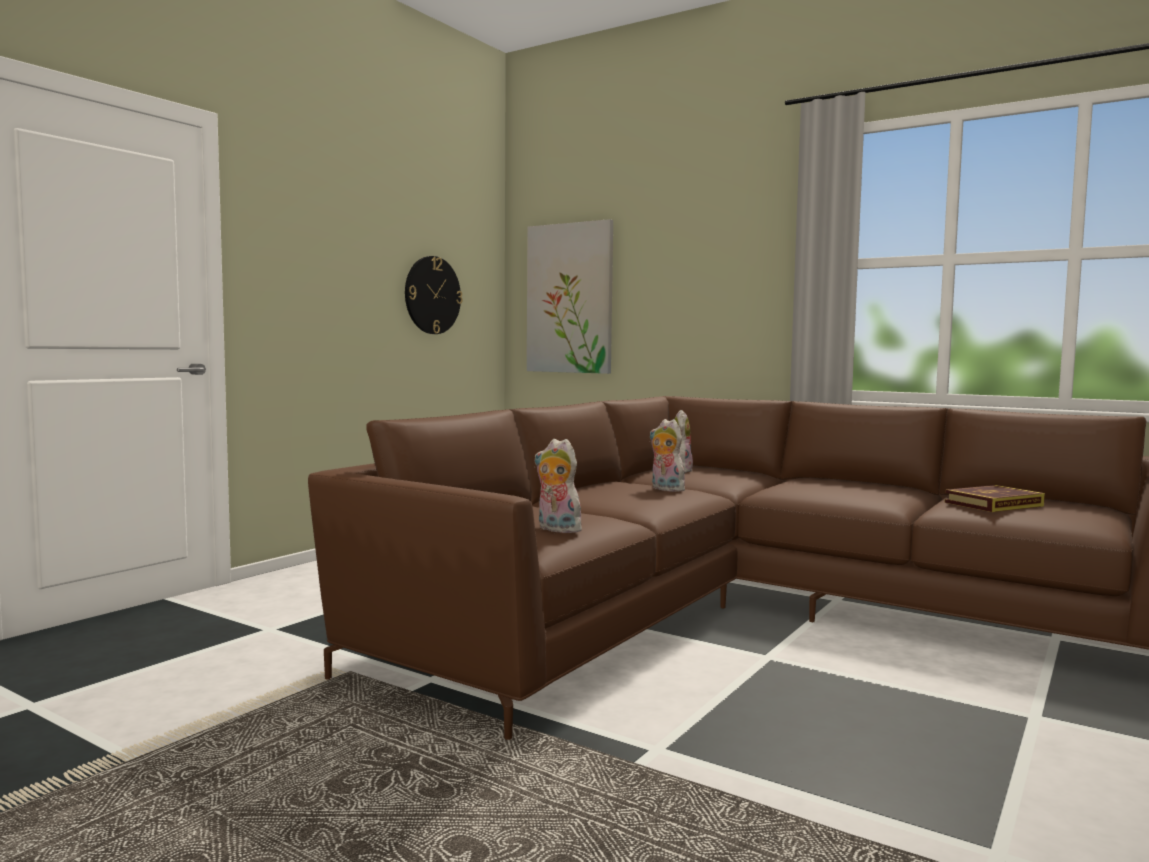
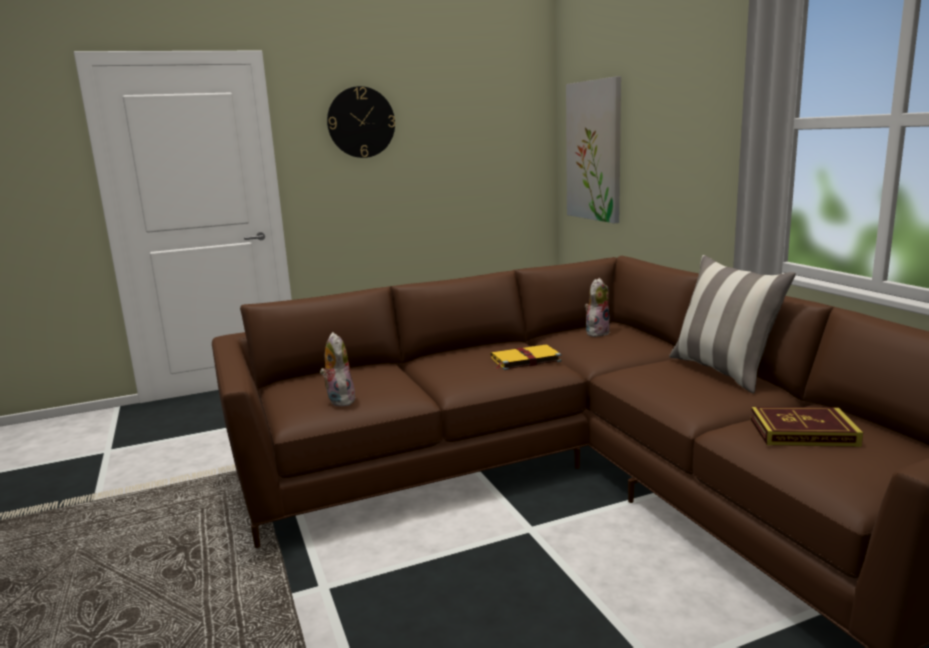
camera: 35 degrees right, 10 degrees up
(432, 295) = (472, 157): wall clock -> wall clock (361, 122)
(665, 489) = (524, 360): plush toy -> yellow book
(849, 483) = (723, 372): none -> pillow

